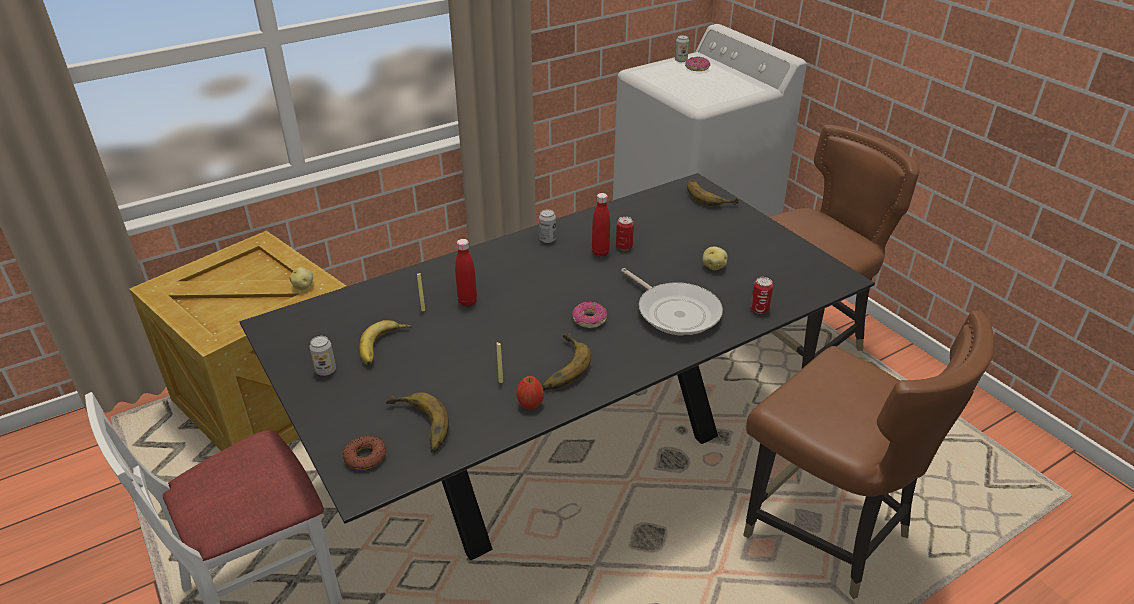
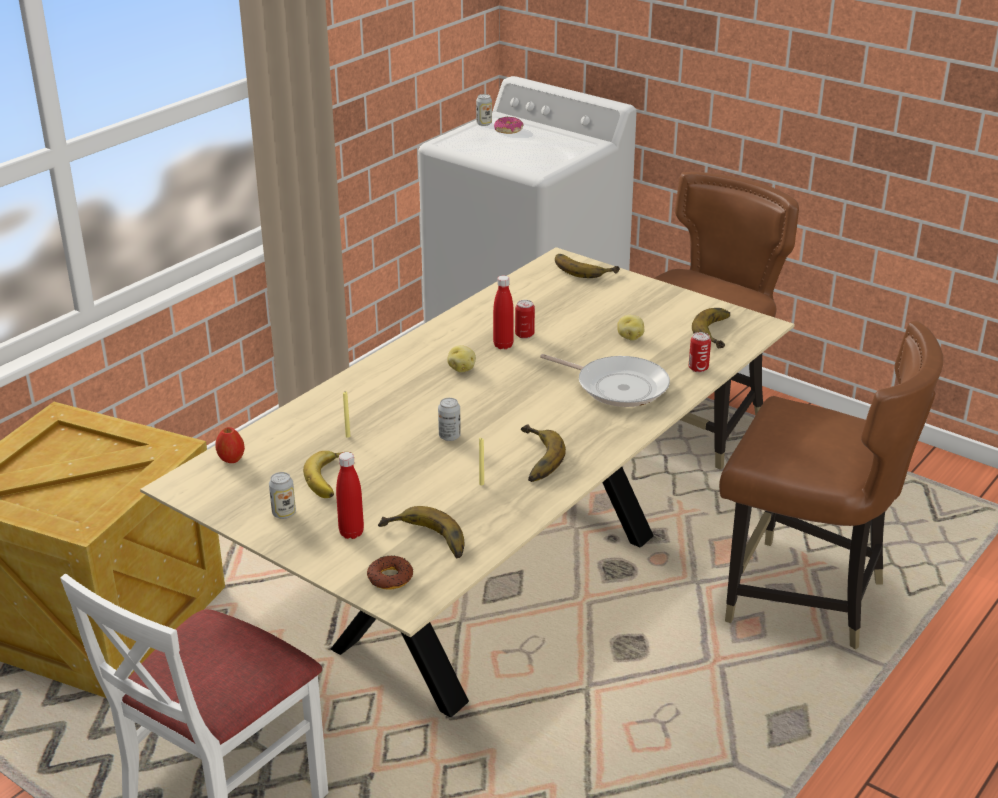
camera: 20 degrees left, 5 degrees down
(303, 286) = (153, 451): potato -> potato (462, 369)
(467, 301) = (391, 419): red bottle -> red bottle (351, 533)
(530, 404) = (526, 497): apple -> apple (231, 459)
(547, 239) = (436, 342): can -> can (449, 436)
(567, 454) = (499, 592): black dining table -> beige dining table
(589, 320) = (534, 410): donut -> none
(798, 278) = (720, 332): none -> banana

